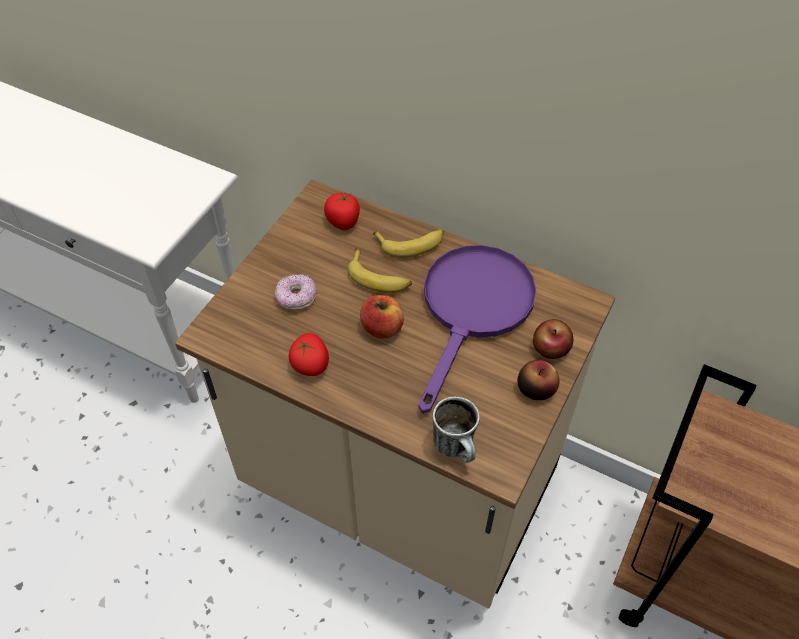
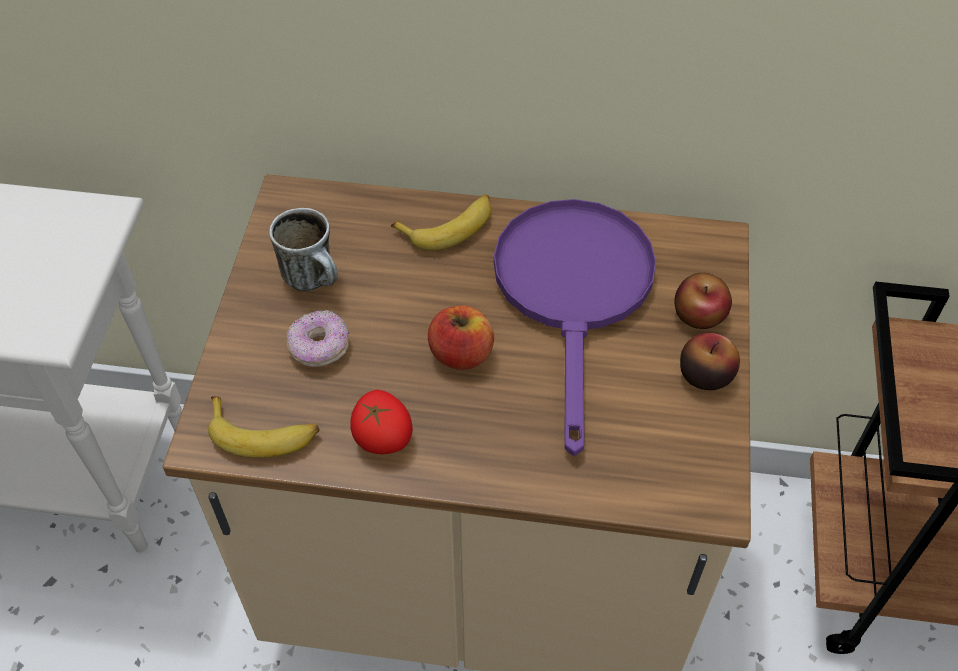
camera: 20 degrees left, 0 degrees up
(343, 221) = (339, 221): tomato -> none
(379, 278) = (425, 286): banana -> banana (264, 433)
(457, 448) = (640, 490): mug -> mug (315, 280)

